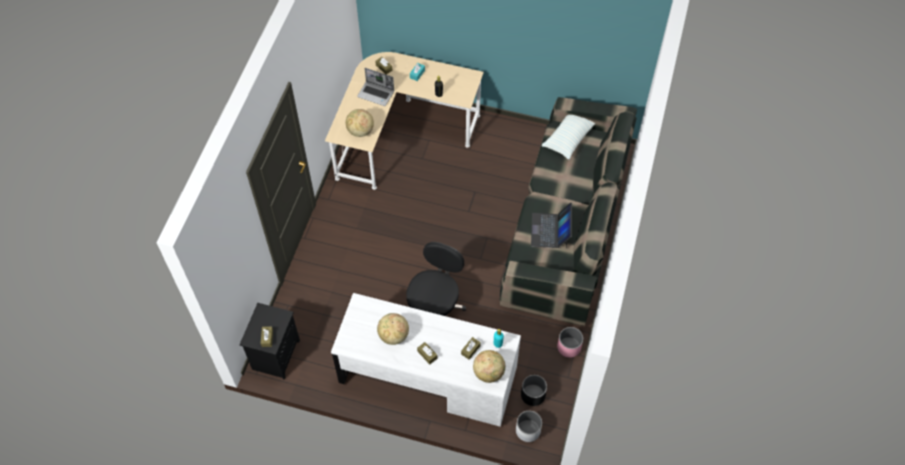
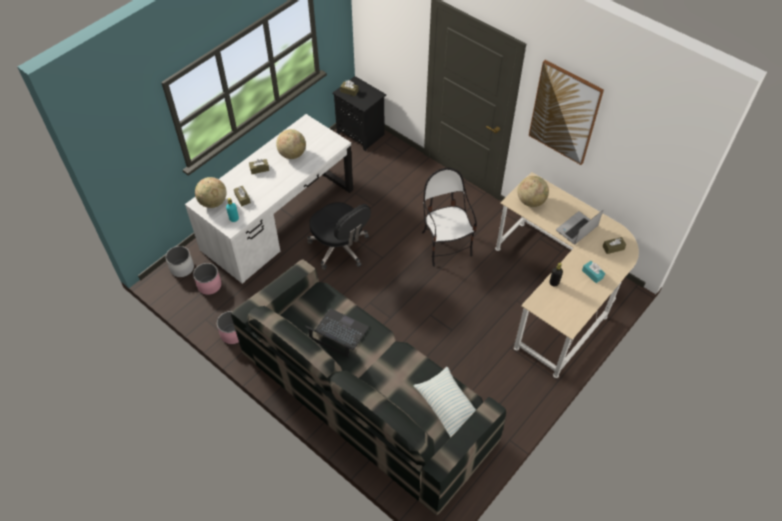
camera: 115 degrees right, 5 degrees down
(315, 75) = (564, 113): none -> picture
(389, 226) = (445, 245): none -> chair
(533, 395) = (209, 285): black planter -> pink planter

